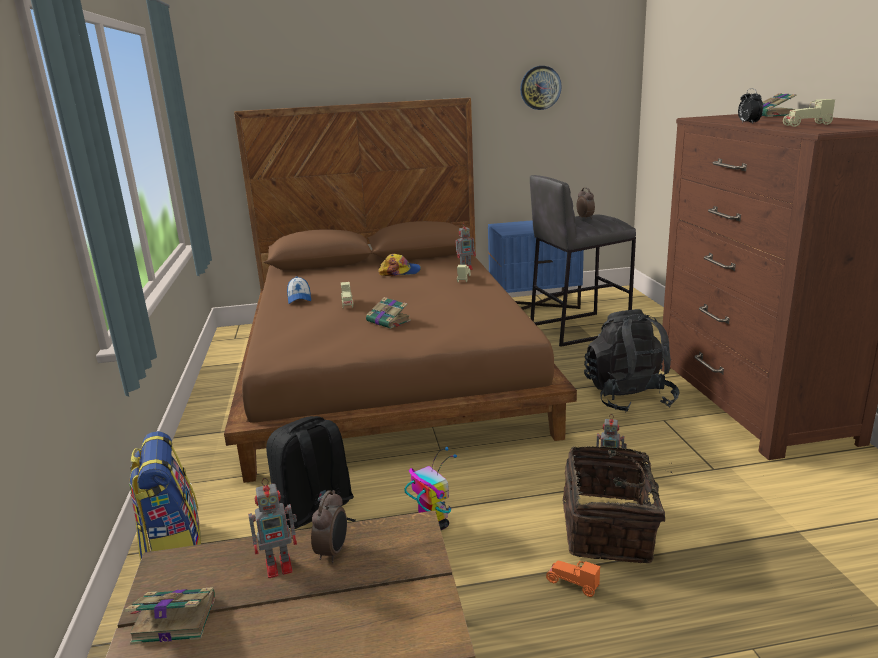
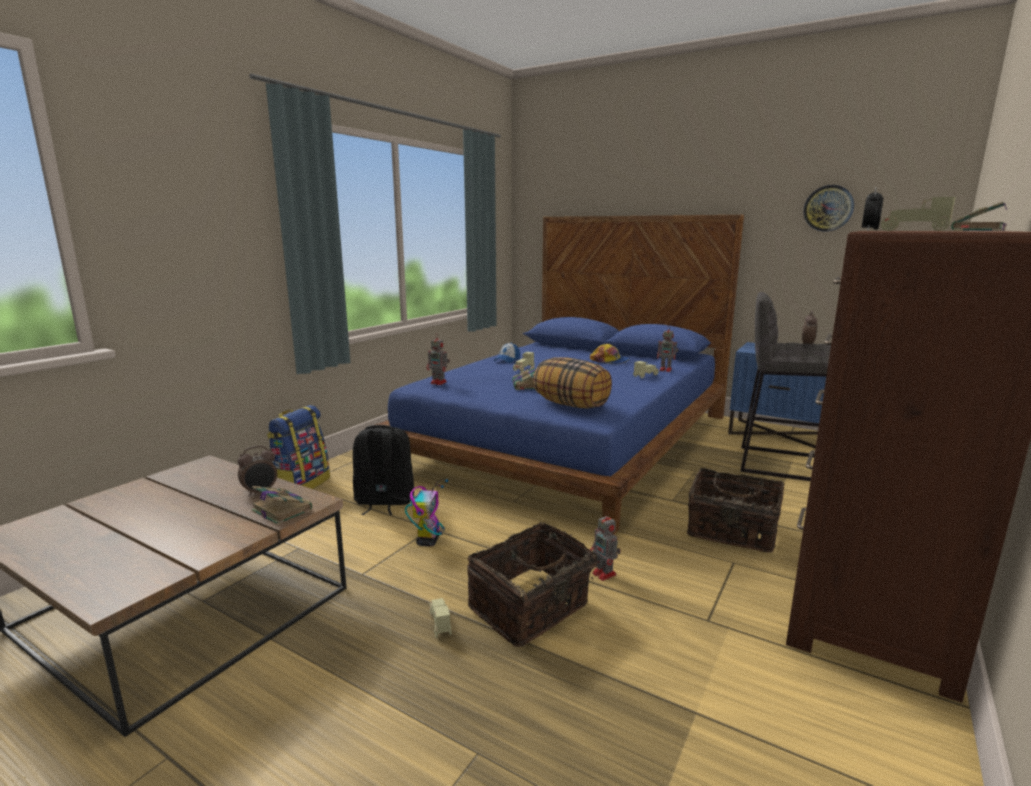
camera: 40 degrees right, 5 degrees down
(172, 620) = (159, 485): book -> book (281, 510)
(280, 565) = (232, 486): toy robot -> toy robot (439, 383)
(388, 369) = (570, 440): brown bed -> blue bed
(474, 327) = (572, 405): none -> pillow
(572, 584) = (439, 623): orange toy car -> beige toy car
(628, 398) = (731, 532): black backpack -> basket

